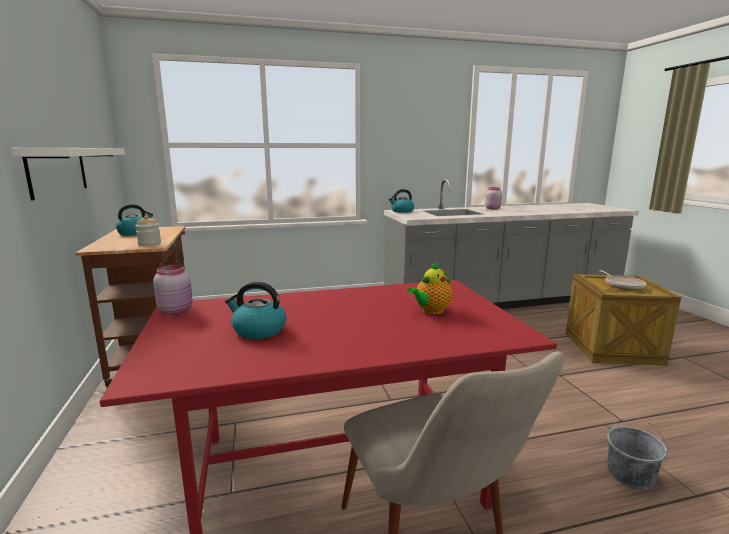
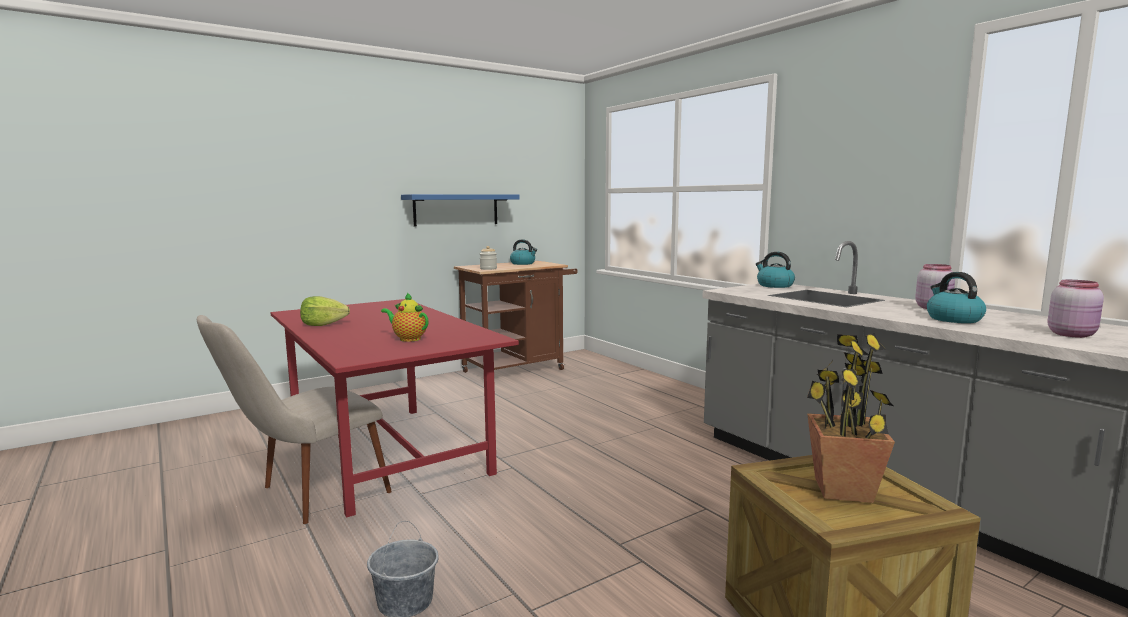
camera: 70 degrees right, 5 degrees down
(58, 171) = (456, 210): white shelf -> blue shelf
(176, 310) = (391, 302): pink jar -> pink jar (1072, 334)
(258, 330) = (357, 316): kettle -> kettle (953, 319)
(302, 351) = (323, 324): none -> lettuce
(623, 285) = (843, 490): frying pan -> potted plant

